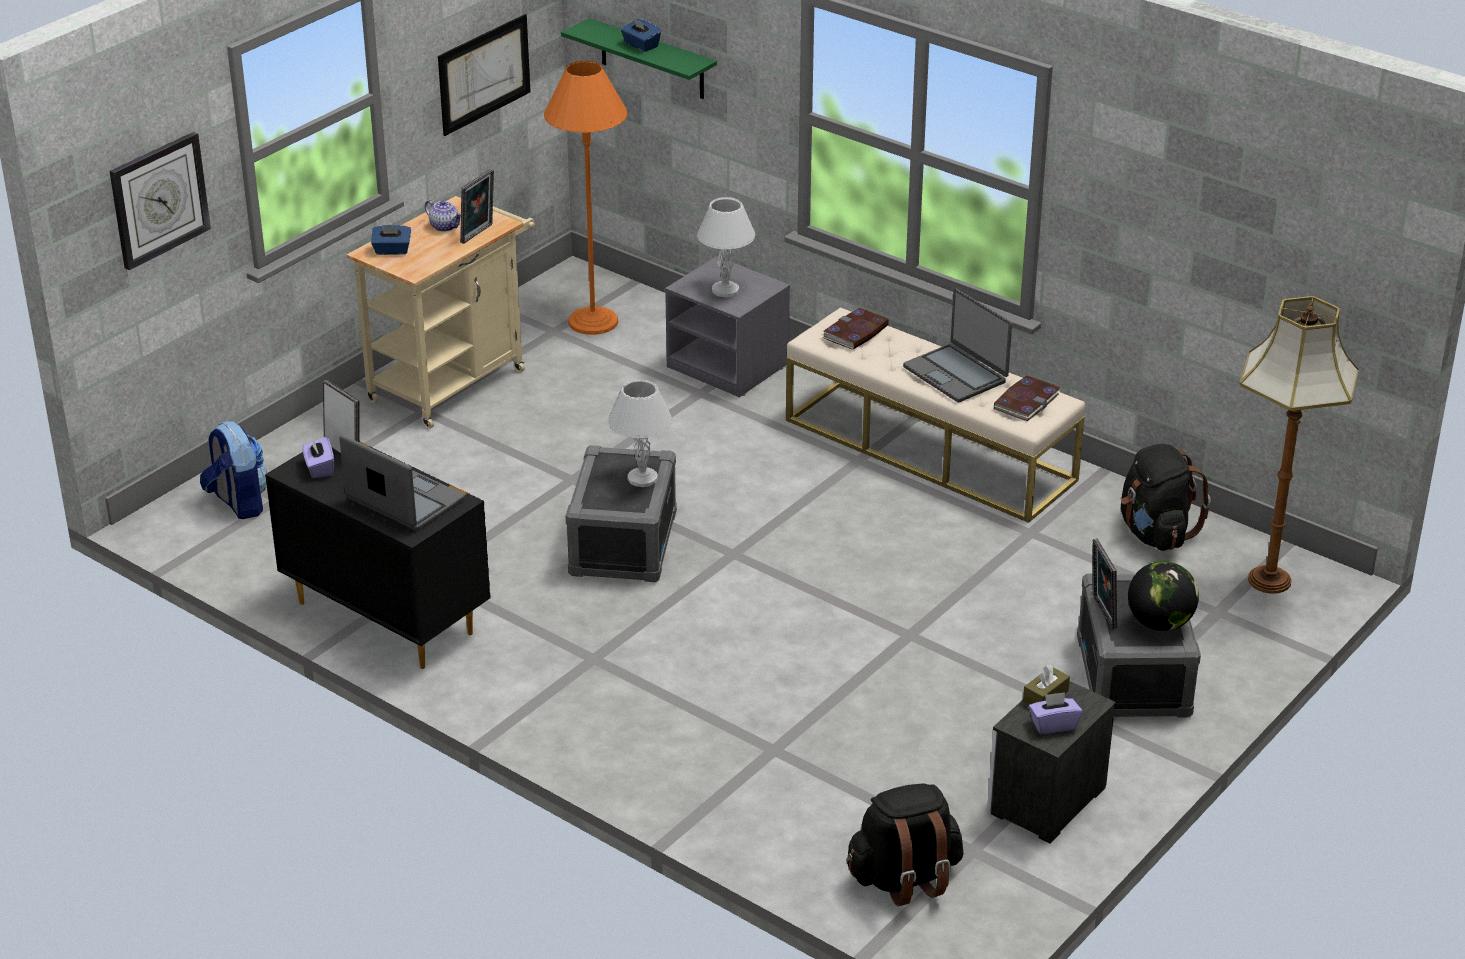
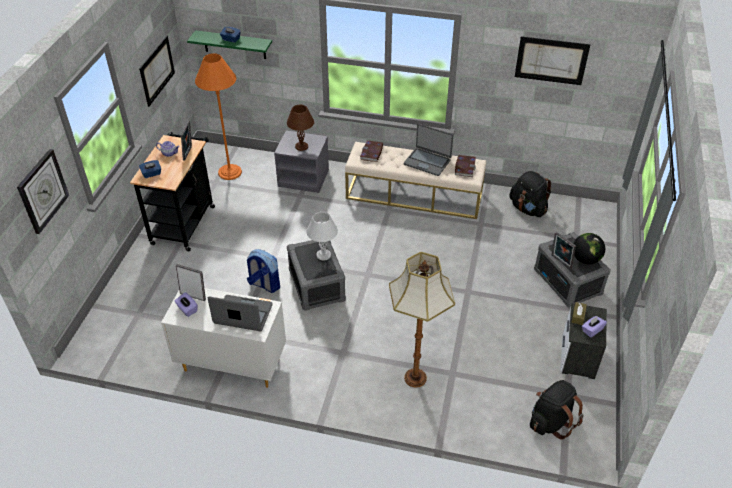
camera: 25 degrees left, 10 degrees up
(238, 503) = (119, 323): backpack -> backpack (264, 284)
(385, 616) = (231, 363): black dresser -> white dresser
(453, 381) = (184, 222): beige cart -> black cart
(726, 290) = (302, 146): white table lamp -> brown table lamp
(1219, 198) = (551, 60): none -> picture
(1268, 579) = (583, 217): floor lamp -> floor lamp (414, 377)

